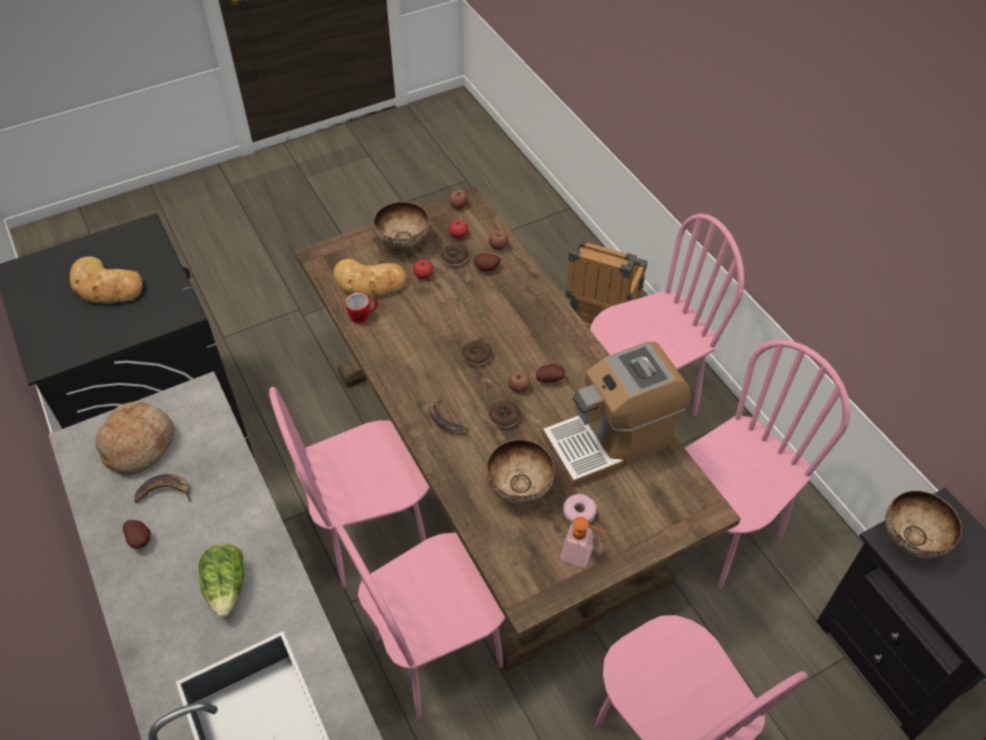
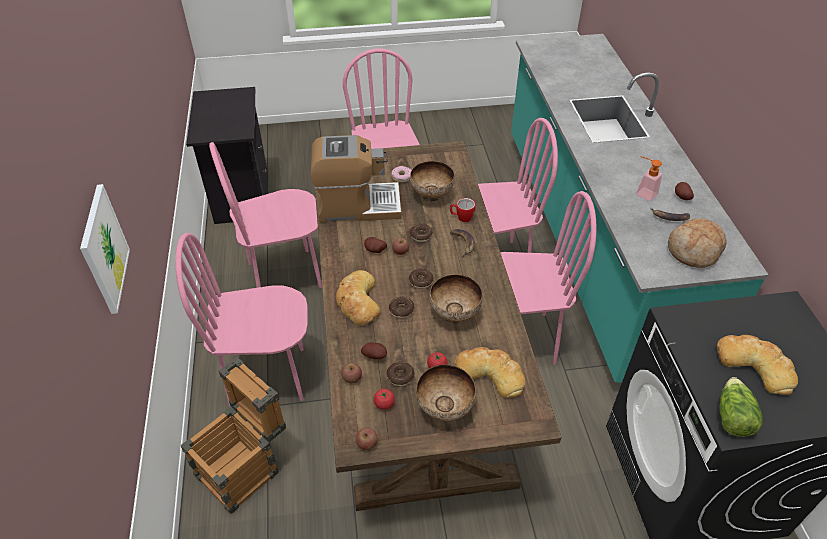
camera: 160 degrees left, 5 degrees down
(227, 587) = (624, 165): lettuce -> lettuce (732, 416)
(363, 316) = (504, 341): mug -> mug (461, 218)
(483, 318) = (401, 310): none -> donut
(534, 314) = (358, 301): none -> bread
(582, 555) = (412, 159): soap dispenser -> soap dispenser (642, 193)
(723, 105) = (104, 249): none -> picture
(909, 541) = (232, 129): bowl -> bowl (455, 315)

